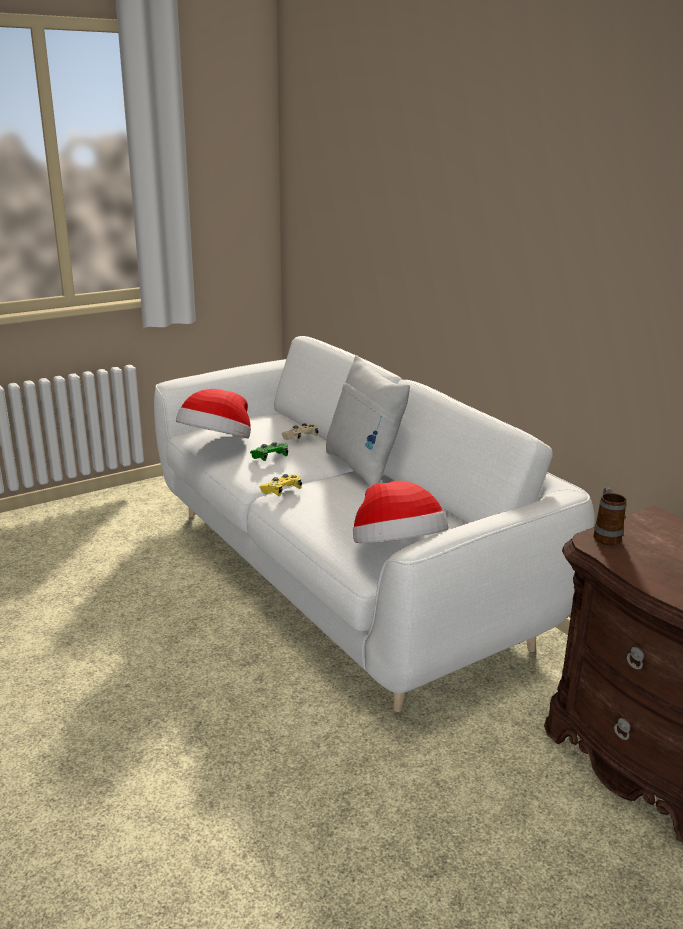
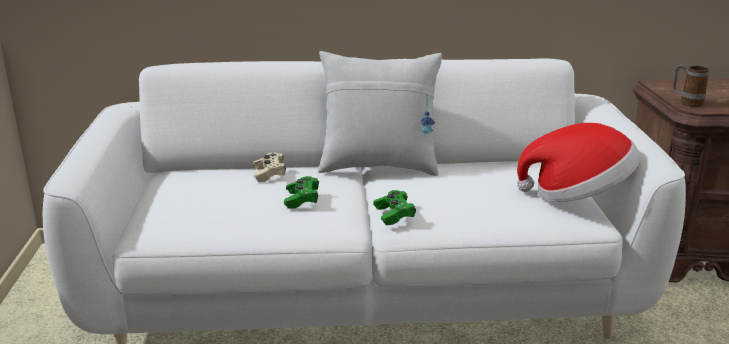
camera: 60 degrees left, 0 degrees up
(217, 444) = (223, 219): hat -> none
(281, 491) = (394, 215): yellow game controller -> green game controller

